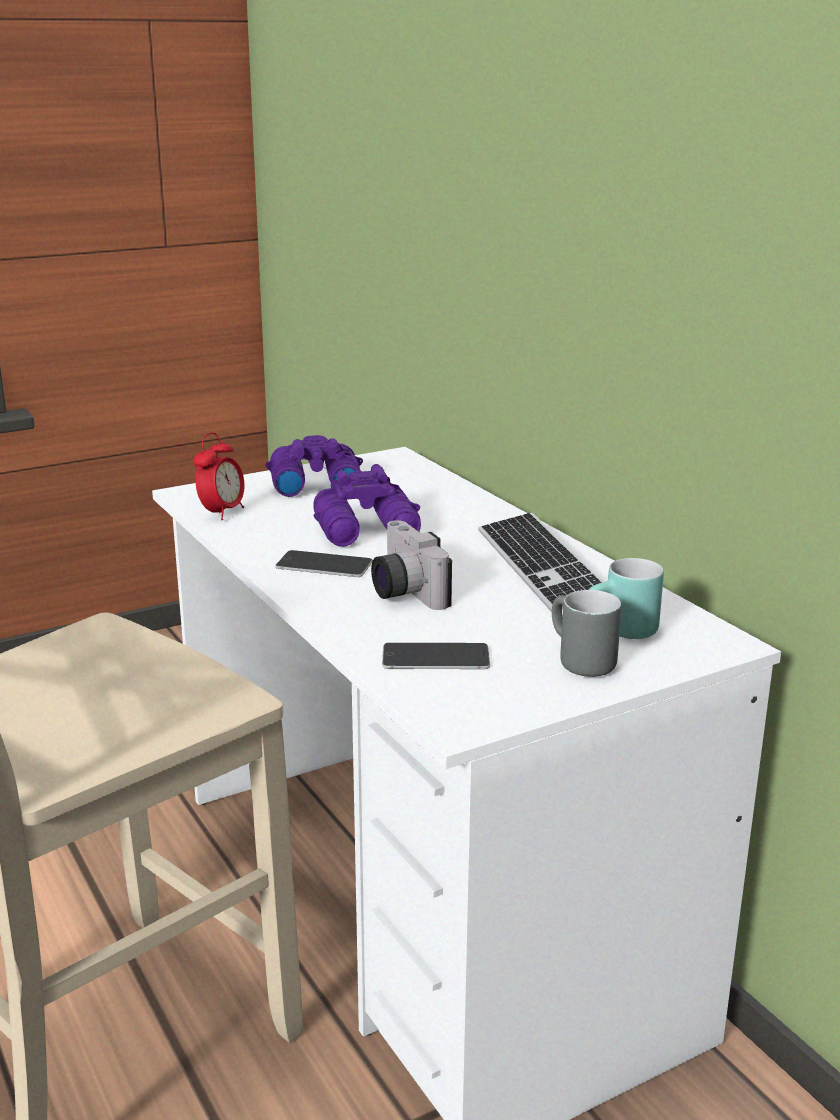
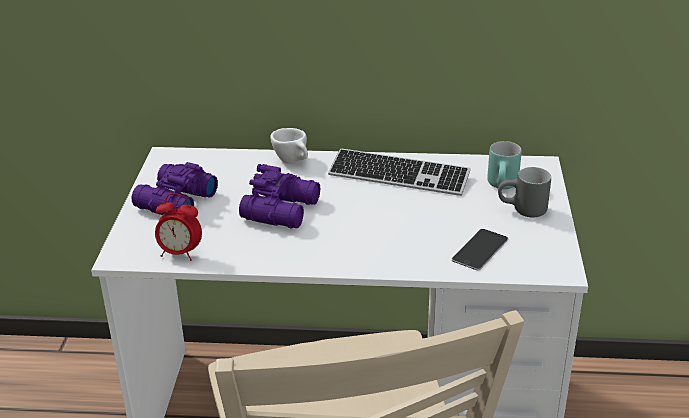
camera: 55 degrees left, 10 degrees up
(222, 513) = (180, 253): alarm clock -> alarm clock turned 135 degrees clockwise
(324, 564) = (317, 243): phone -> none
(402, 591) = (385, 230): camera -> none
(478, 508) = (293, 162): none -> white cup

